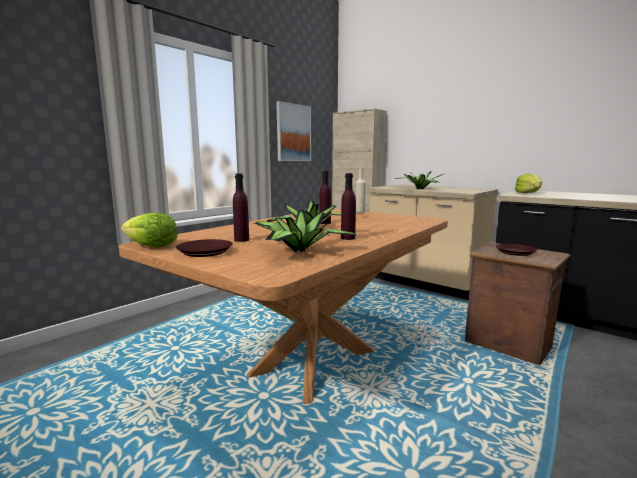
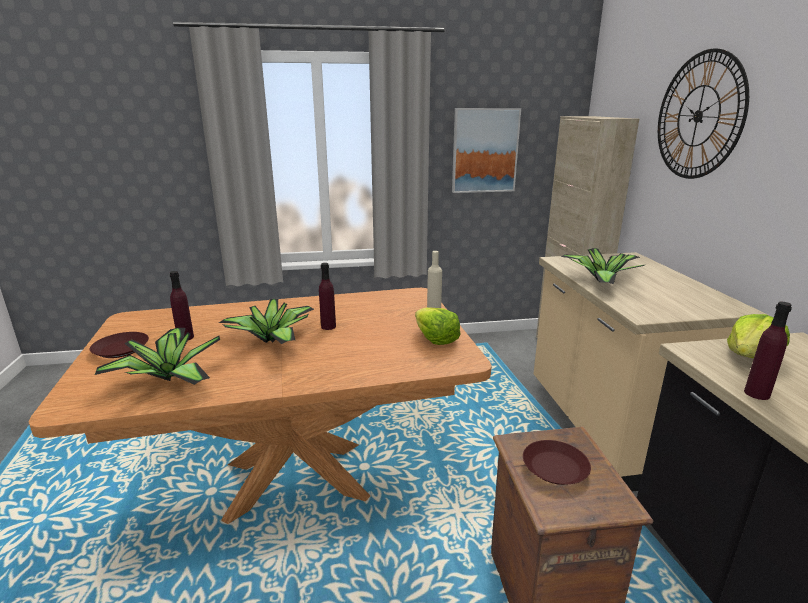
camera: 40 degrees right, 10 degrees up
(151, 246) = (120, 324): lettuce -> lettuce (435, 339)
(348, 238) = (260, 370): purple bottle -> purple bottle (757, 393)
(428, 104) = (698, 116): none -> wall clock

